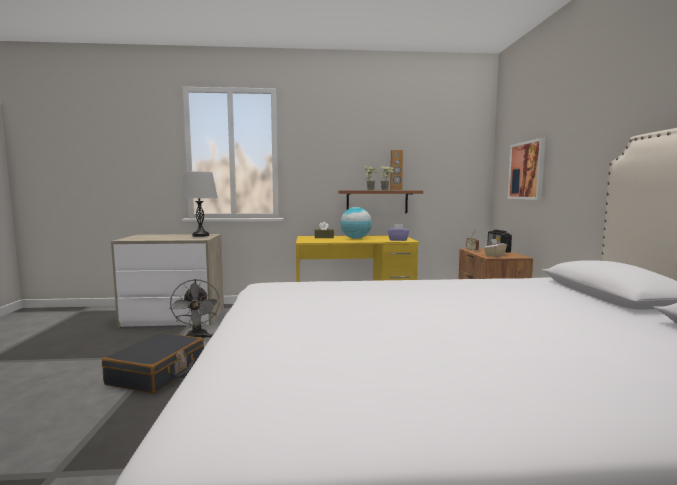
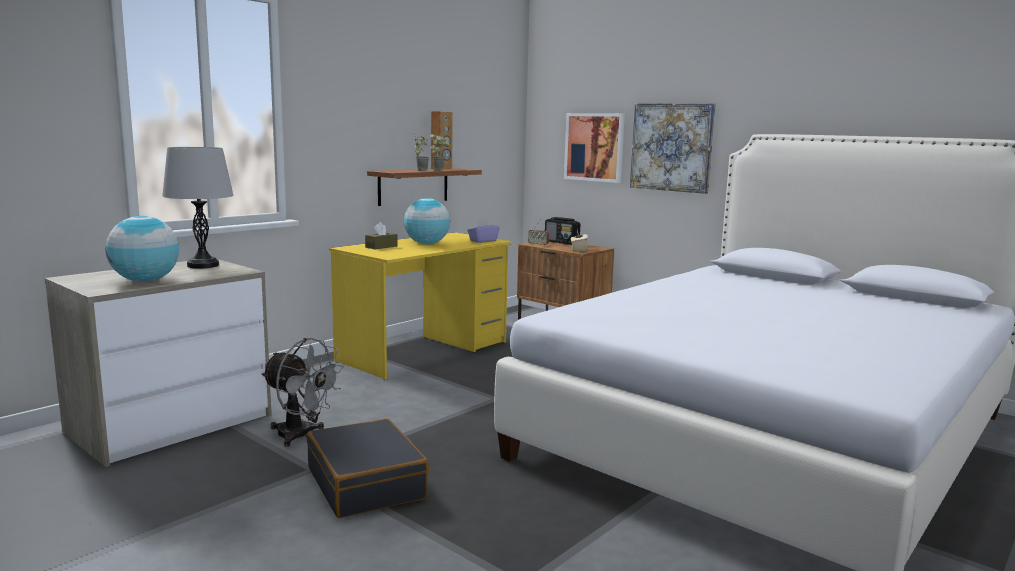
camera: 45 degrees left, 5 degrees up
(153, 238) = (146, 281): none -> globe
(576, 162) = (671, 147): none -> picture

